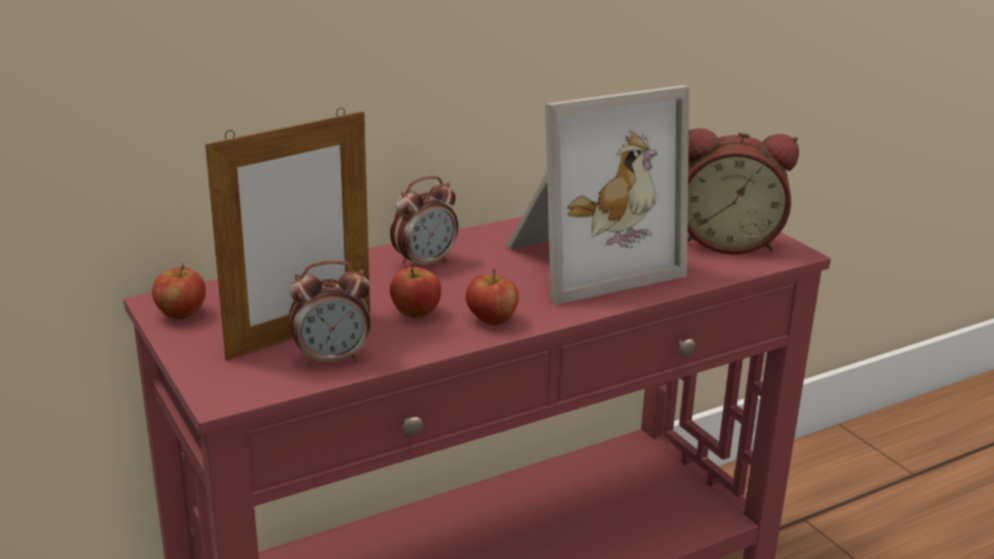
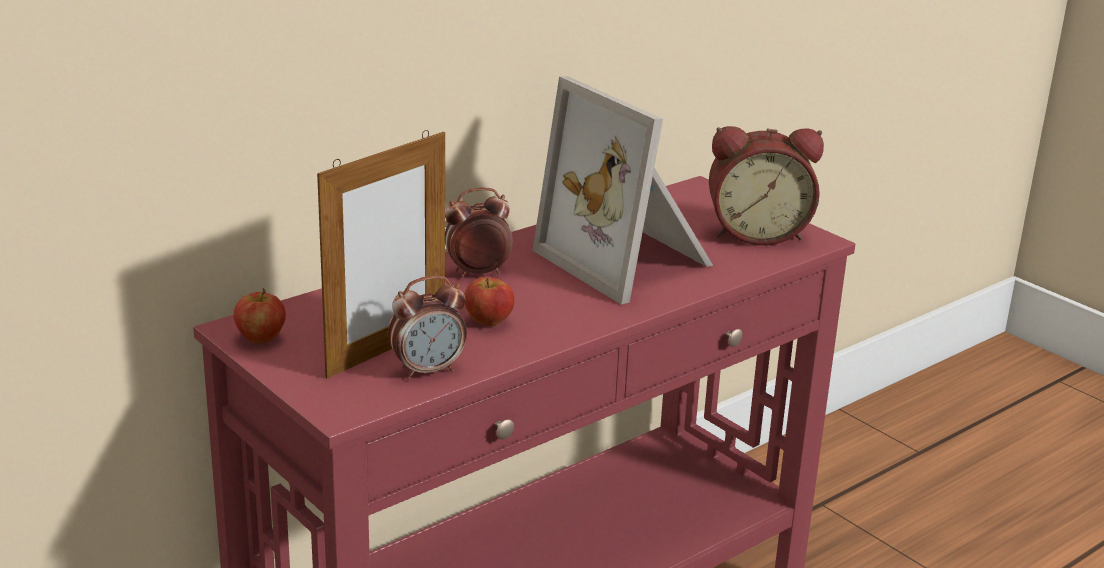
camera: 10 degrees left, 0 degrees up
(425, 263) = (477, 273): alarm clock -> alarm clock turned 150 degrees counterclockwise
(491, 320) = (563, 323): apple -> none
(585, 261) = (630, 260): picture frame -> picture frame turned 90 degrees clockwise

